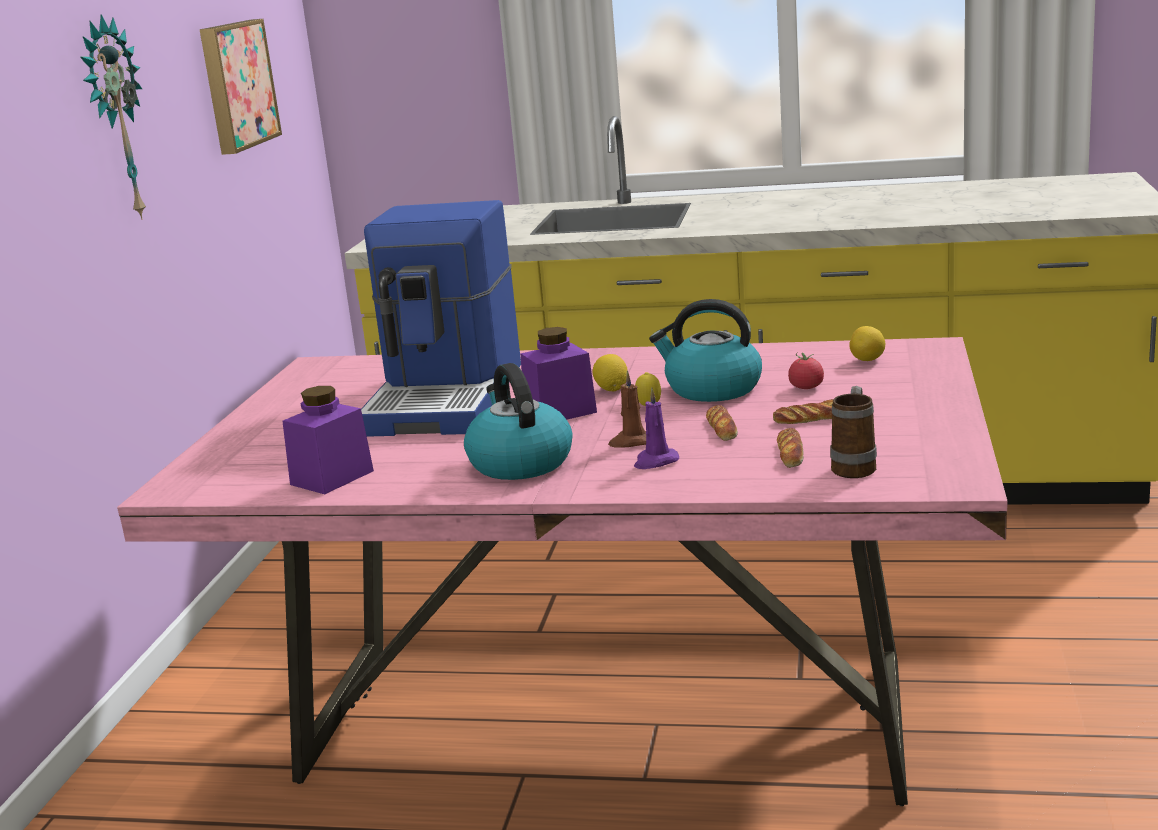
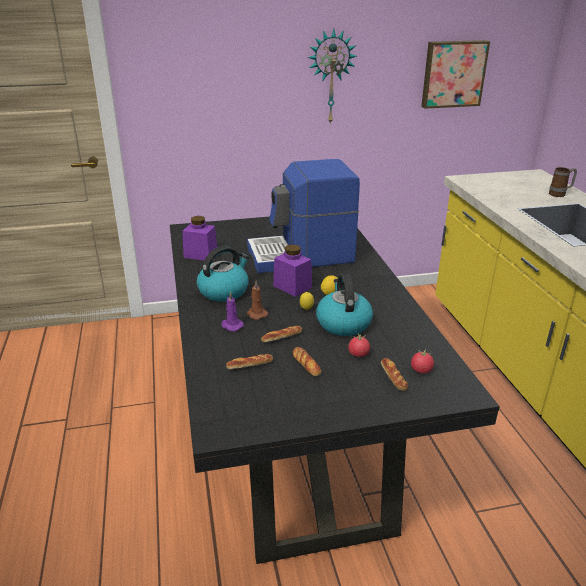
camera: 65 degrees right, 10 degrees up
(612, 720) = (293, 432): pink dining table -> black dining table
(855, 466) = (236, 389): mug -> mug (560, 194)
(868, 360) = (421, 370): lemon -> tomato
(875, 375) = (393, 377): none -> bread

